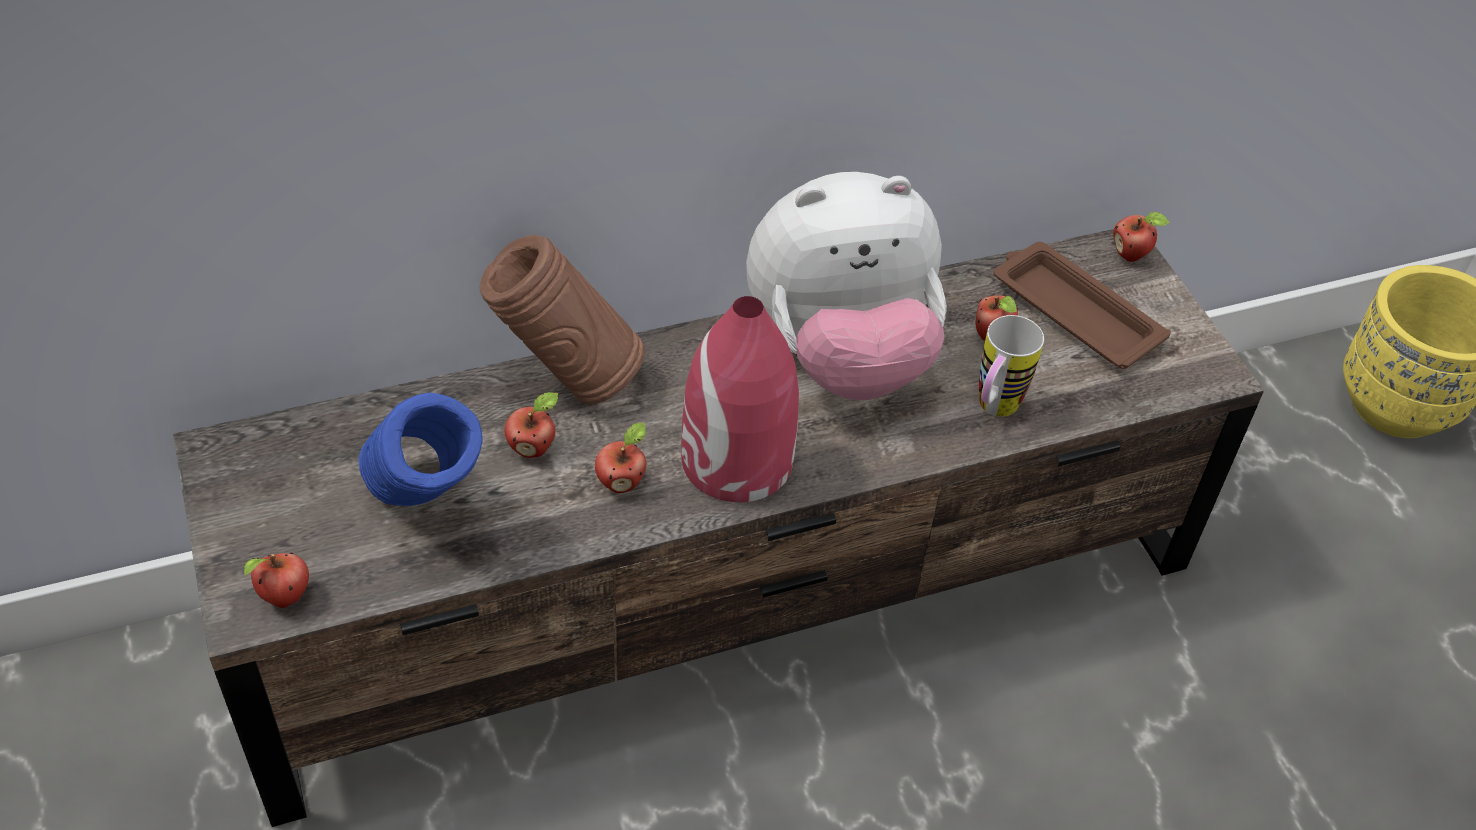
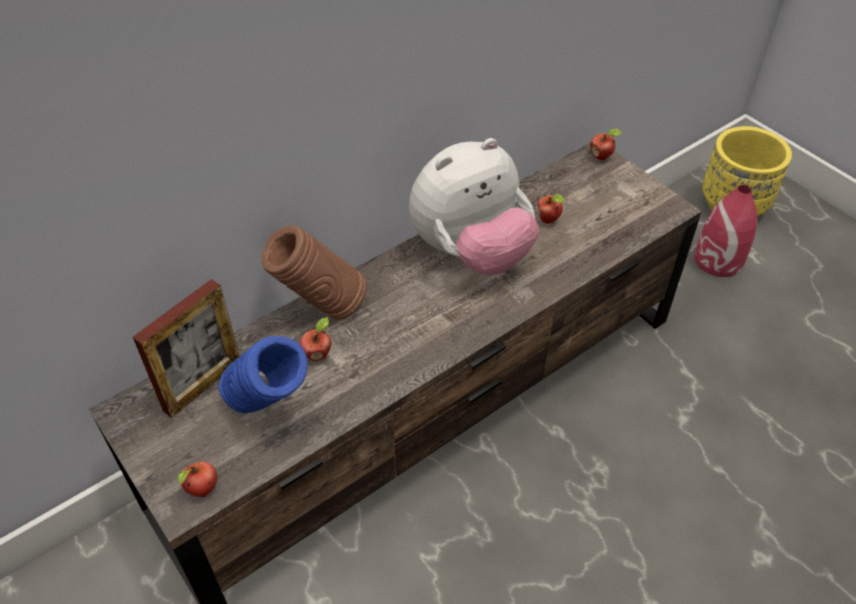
camera: 15 degrees left, 0 degrees up
(346, 445) = (202, 385): none -> picture frame
(622, 482) = (378, 359): apple -> none
(737, 461) = (439, 328): red vase -> red vase (718, 260)
(992, 411) = (567, 260): mug -> none
(1073, 312) = (585, 195): brown tray -> none

